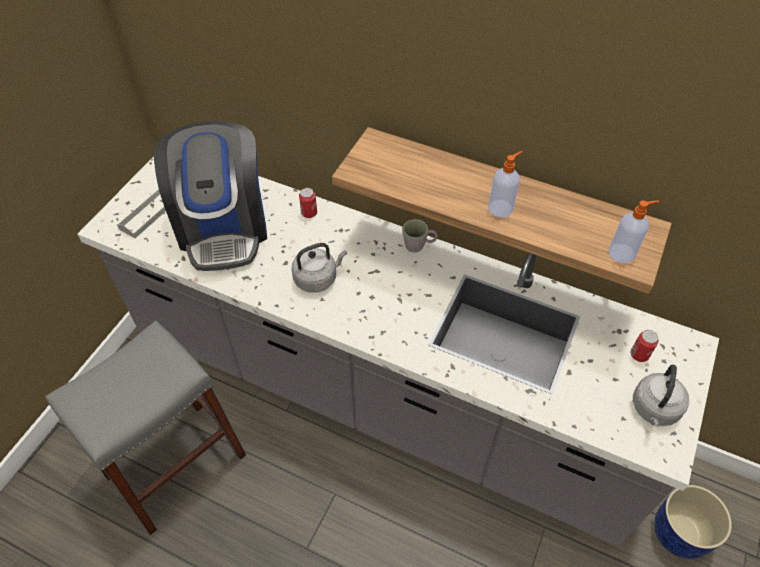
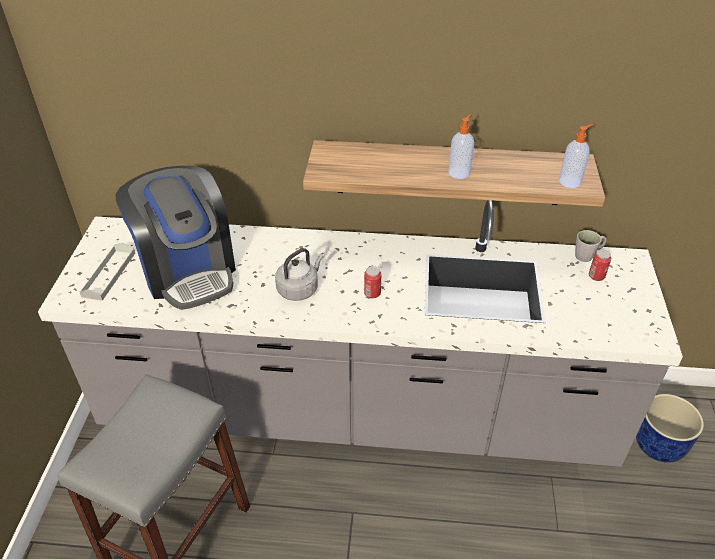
camera: 20 degrees left, 10 degrees down
(309, 213) = (265, 241): can -> can (372, 293)
(419, 245) = (376, 242): grey mug -> grey mug (587, 255)
(654, 409) = (629, 311): grey kettle -> none

